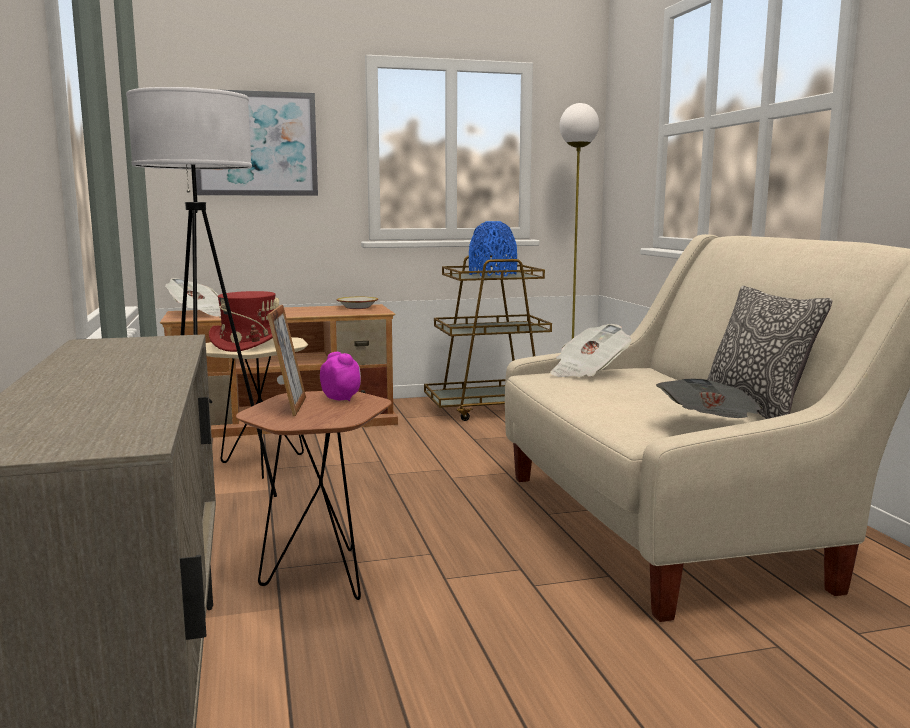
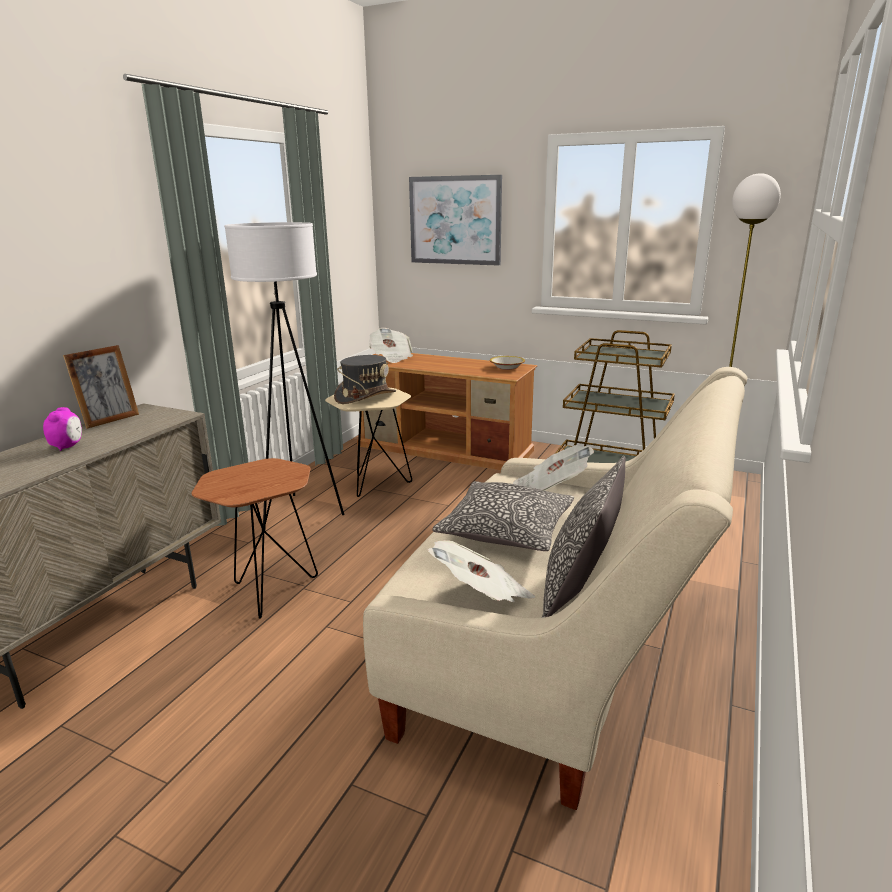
camera: 40 degrees right, 10 degrees up
(249, 344) = (365, 396): red hat -> grey hat
(289, 407) = (242, 474): picture frame -> picture frame (110, 420)
(341, 399) = (283, 475): alarm clock -> alarm clock (67, 446)
(492, 275) = (625, 354): blue vase -> none
(623, 396) = (506, 530): none -> pillow

